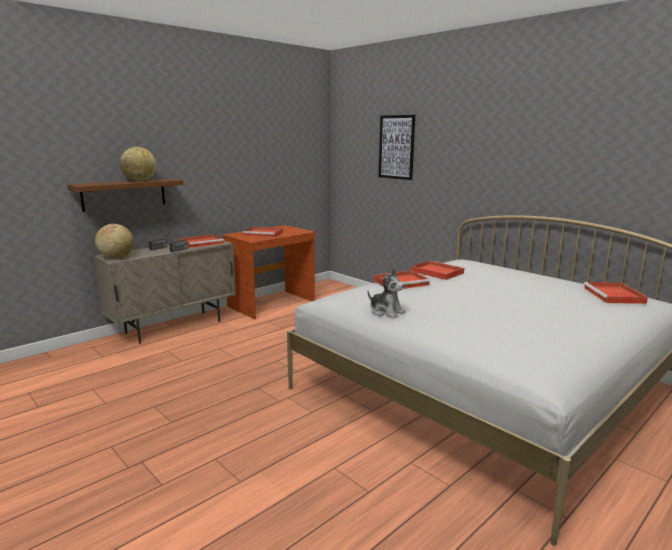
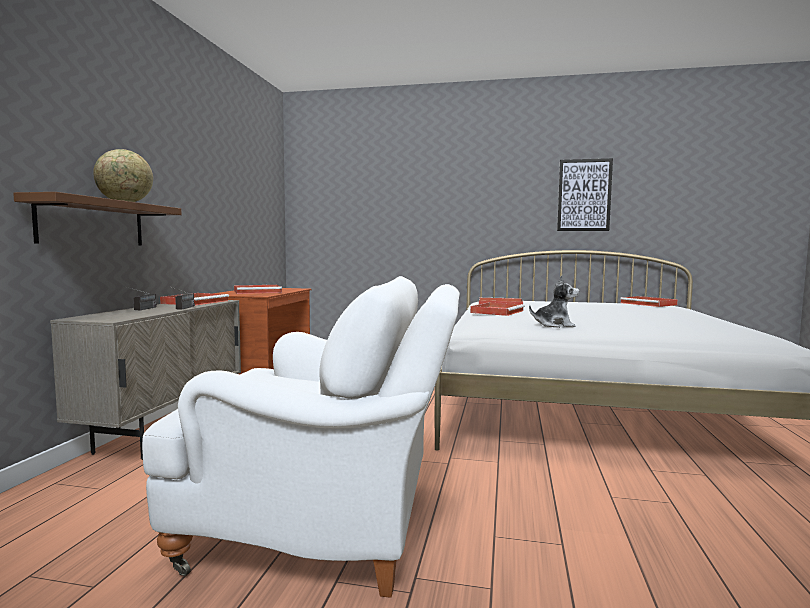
camera: 35 degrees left, 10 degrees down
(116, 258) = (106, 318): globe -> none
(152, 416) = (327, 526): none -> white armchair
(396, 147) = (382, 196): picture -> picture (584, 195)

